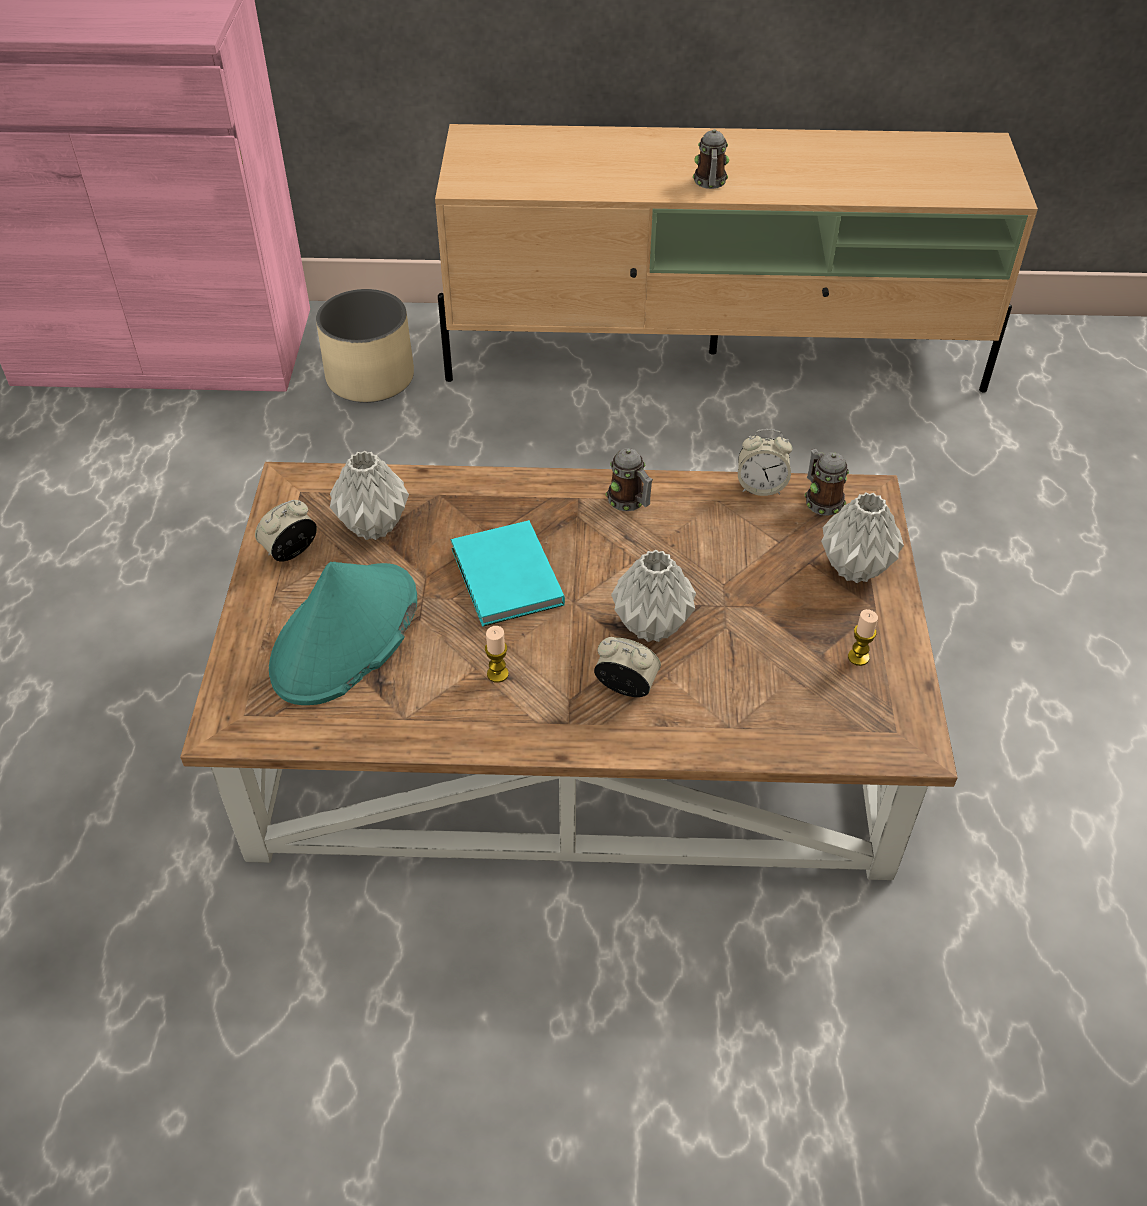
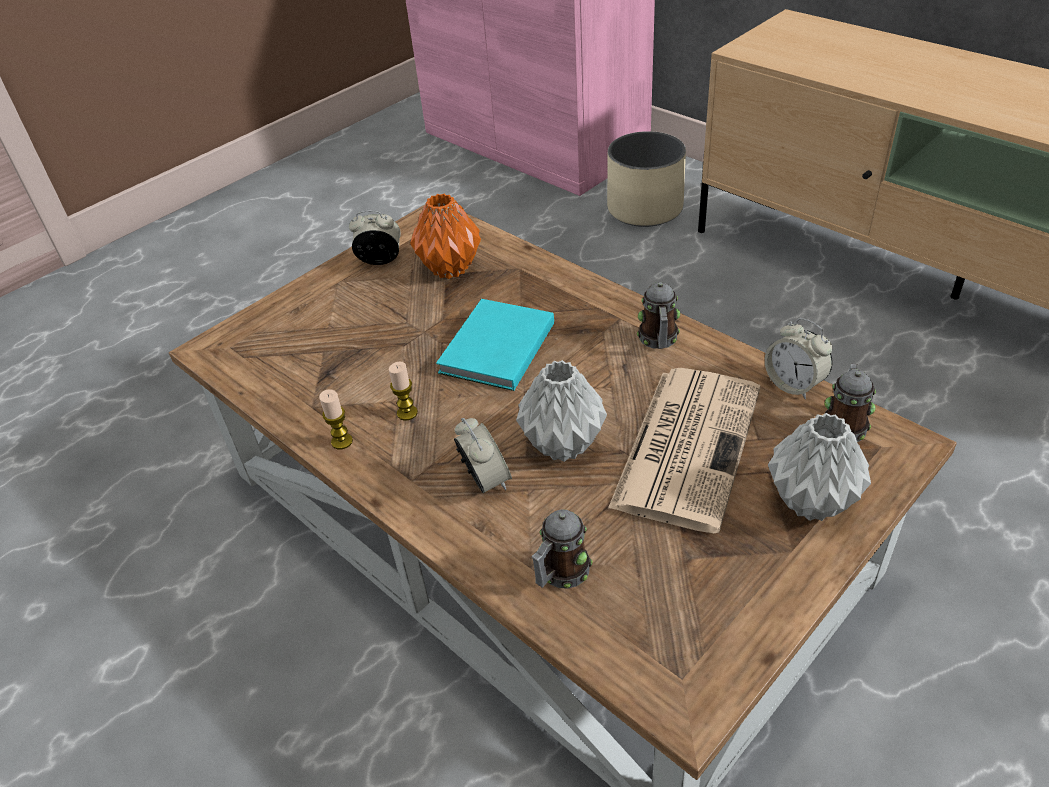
camera: 45 degrees right, 5 degrees down
(345, 636) = (345, 330): turquoise hat -> none
(372, 527) = (448, 269): grey vase -> orange vase
(710, 183) = (977, 105): mug -> mug (560, 573)
(737, 574) = (687, 444): none -> newspaper
(858, 657) = (722, 584): candle -> candle (342, 441)

